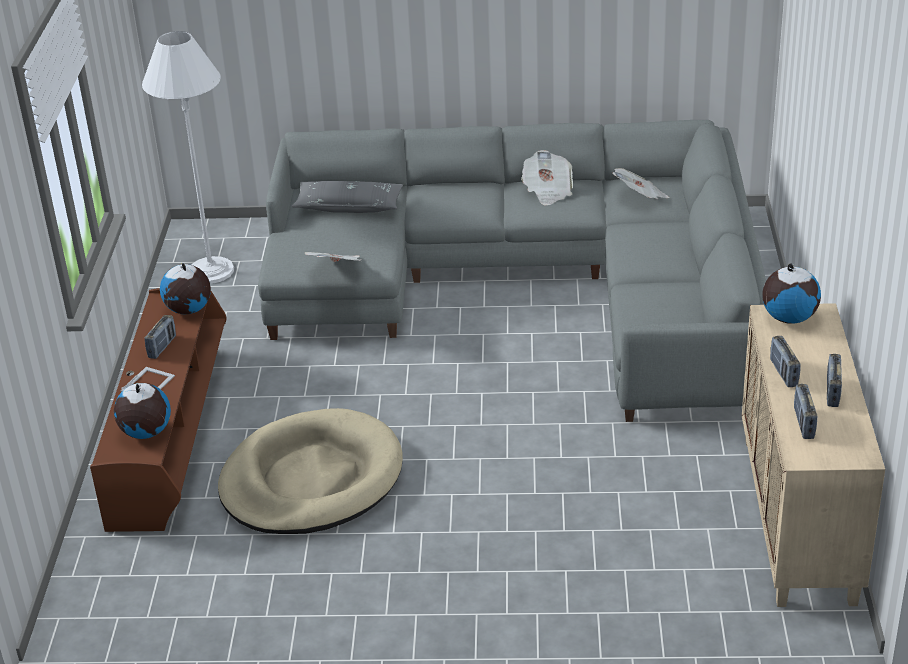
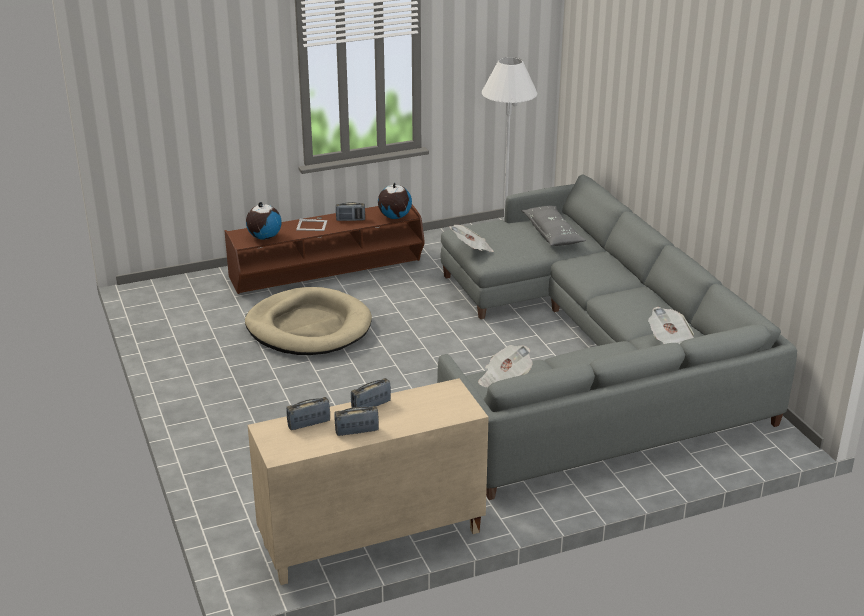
camera: 65 degrees right, 5 degrees down
(547, 191) = (643, 301): newspaper -> newspaper (504, 380)
(789, 318) = (451, 397): globe -> none

